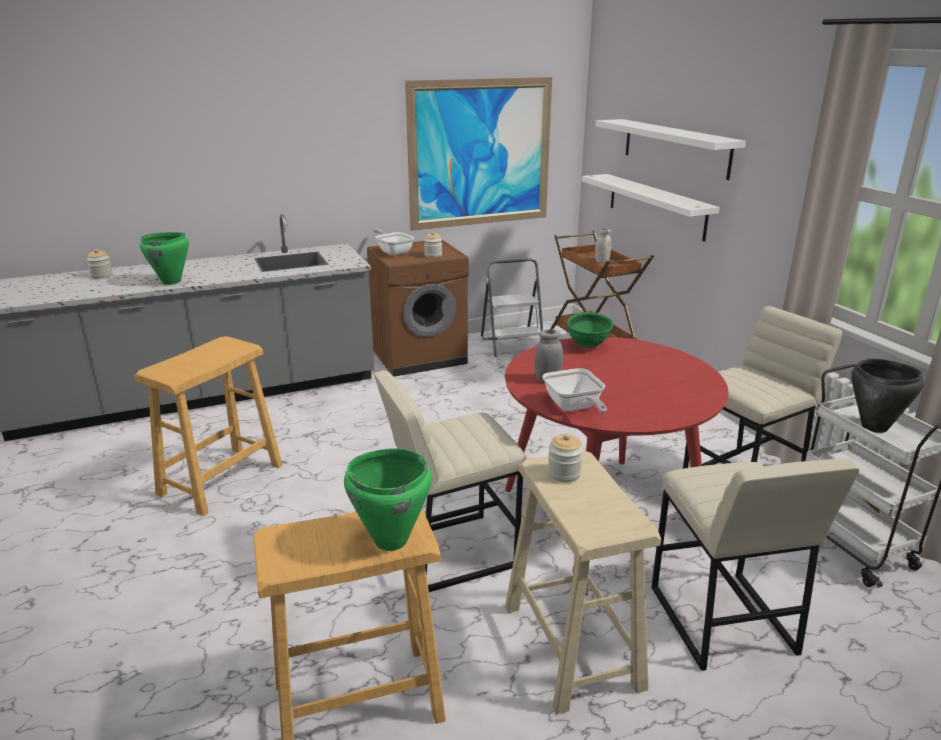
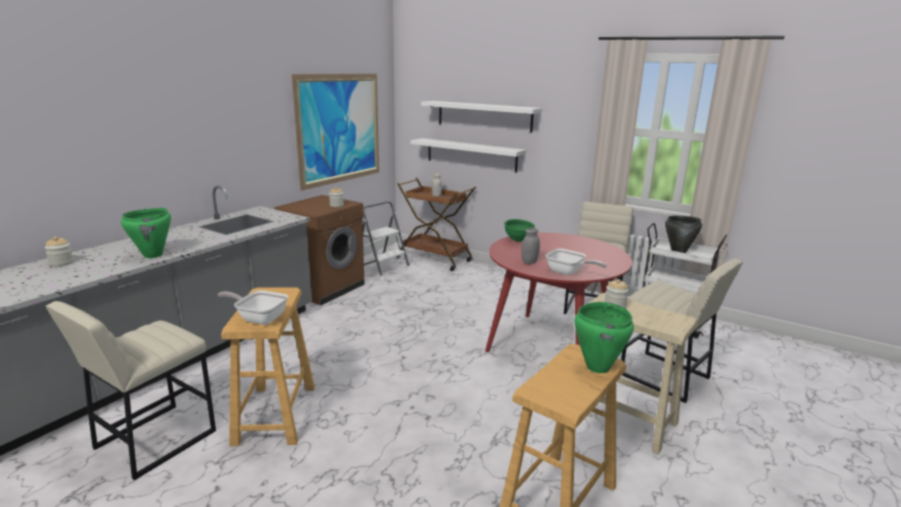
camera: 35 degrees left, 5 degrees down
(393, 252) = (303, 207): frying pan -> frying pan (259, 318)
(450, 553) = (500, 398): beige chair -> beige chair (153, 441)

